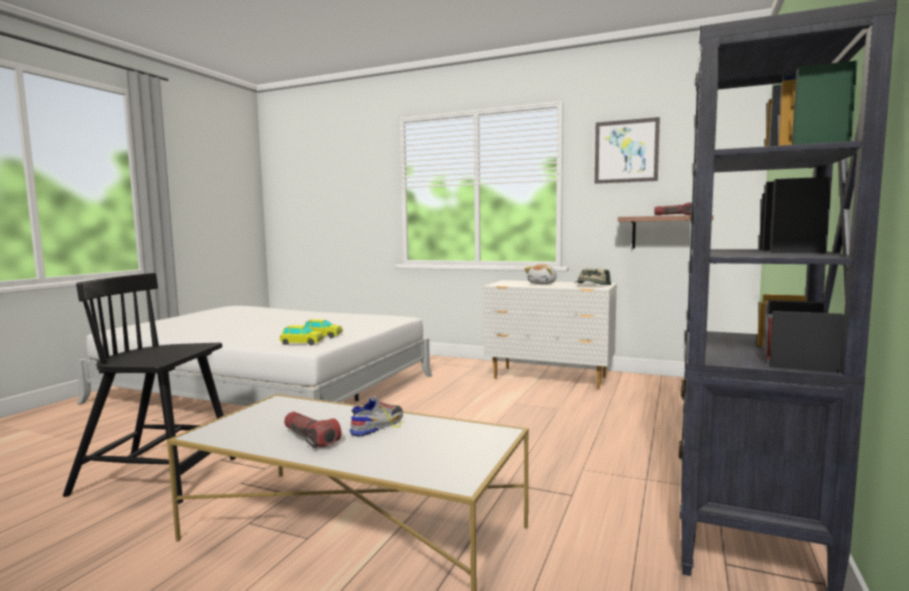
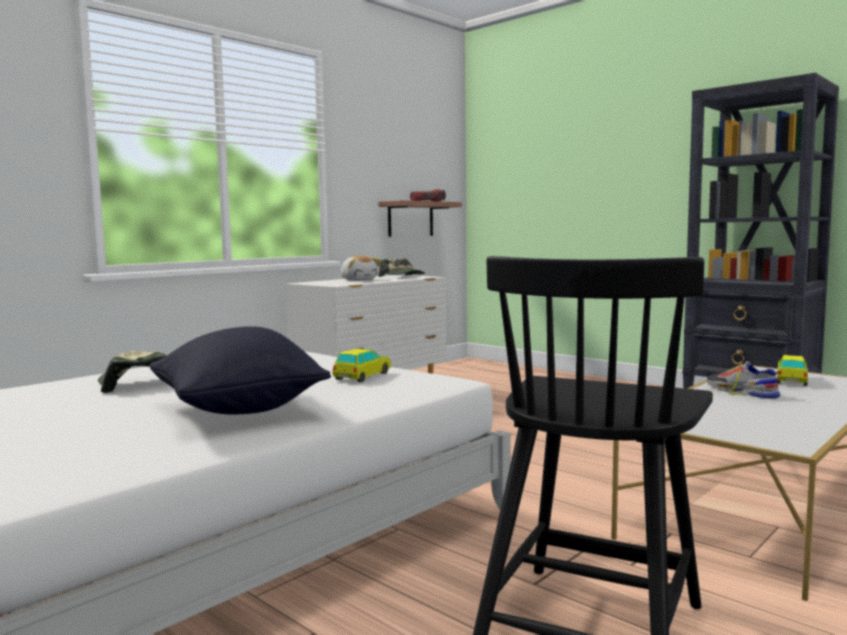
camera: 70 degrees left, 0 degrees up
(240, 332) = (239, 411): none -> black pillow
(297, 317) = (135, 384): none -> cap
(302, 343) = (408, 383): toy car -> toy car (791, 380)
(310, 438) = (788, 409): flashlight -> none
(626, 151) = (379, 128): picture -> none

